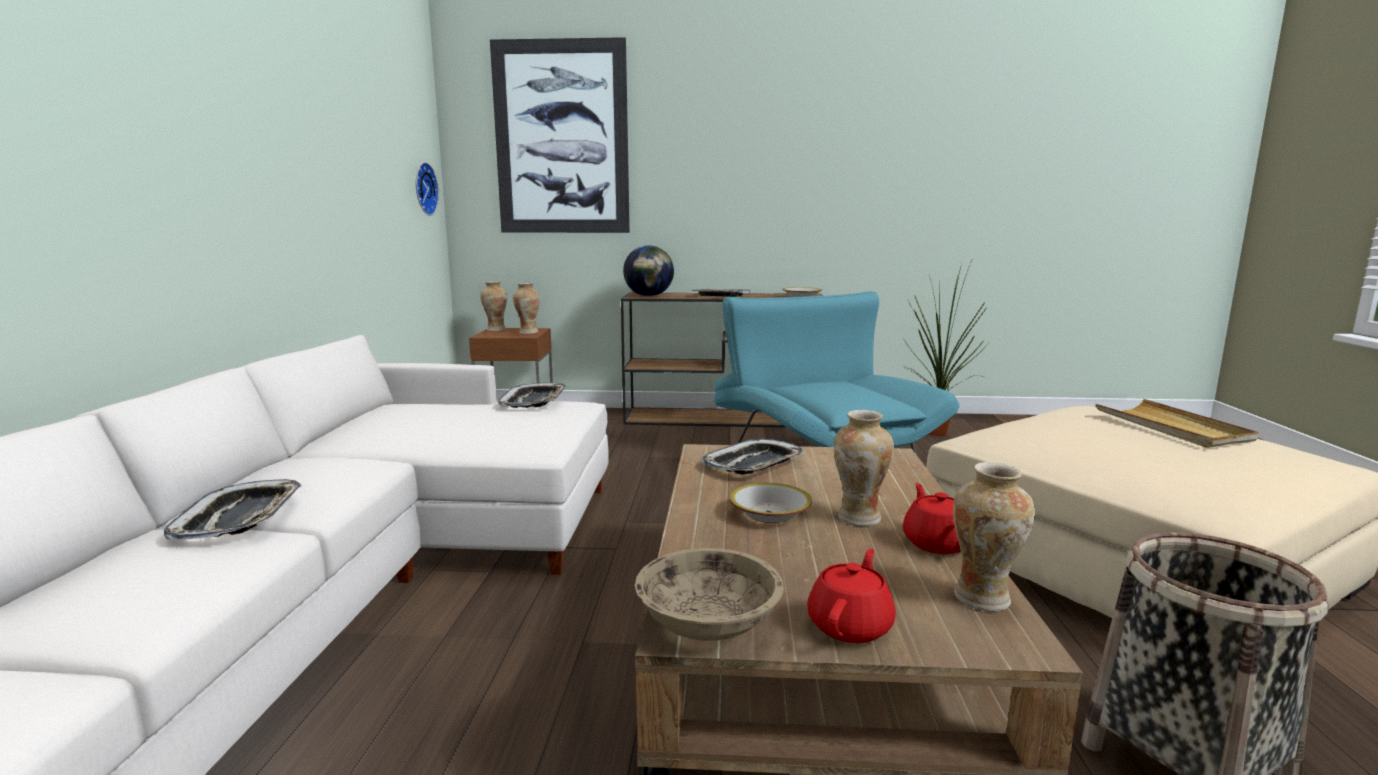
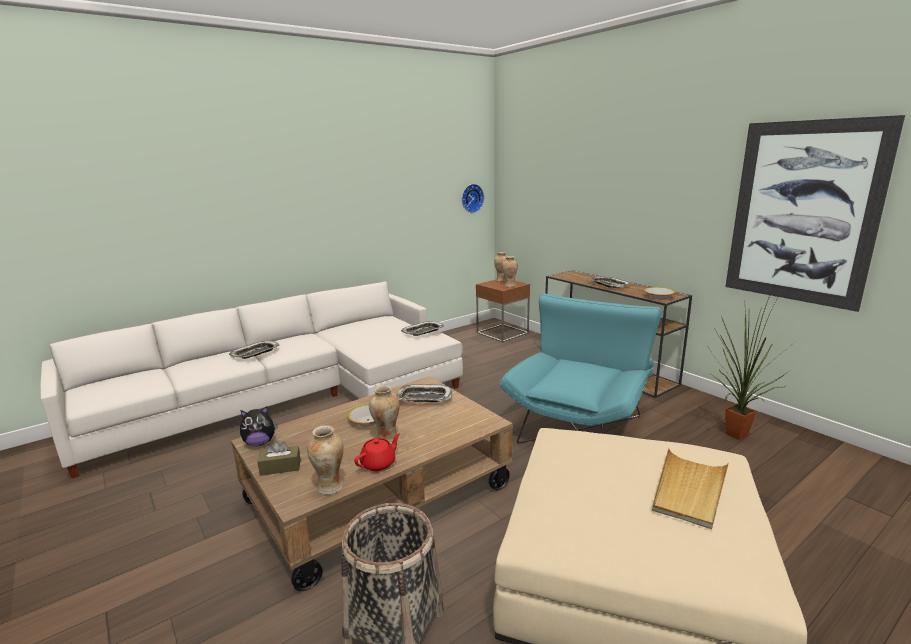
camera: 50 degrees right, 5 degrees up
(561, 138) = (546, 167): picture -> picture (802, 213)
(649, 296) = (568, 276): globe -> none
(708, 623) = (260, 443): beige bowl -> plush toy
(851, 625) = (280, 467): red teapot -> brown tissue box

